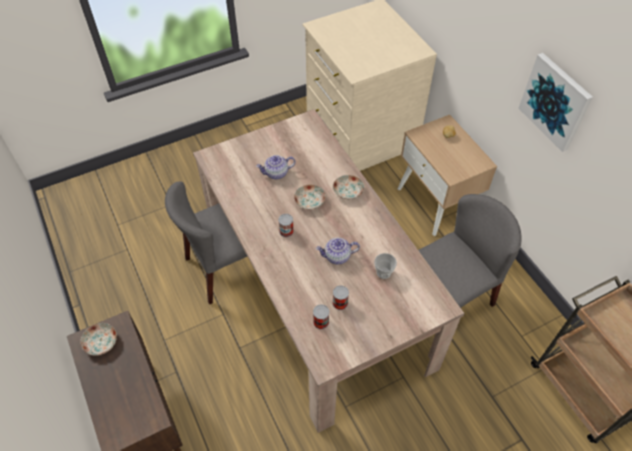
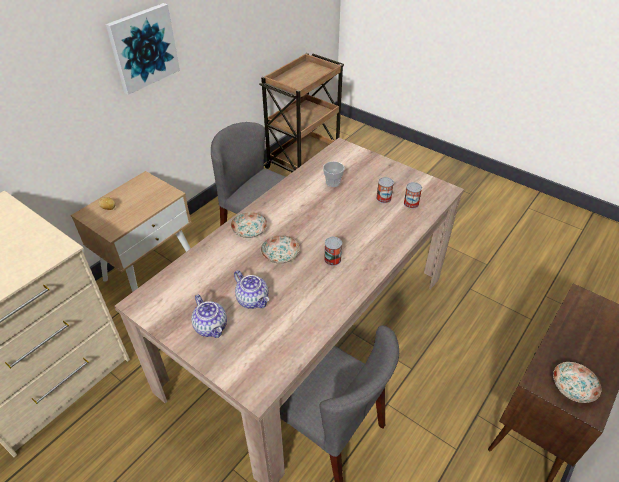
camera: 115 degrees left, 10 degrees down
(337, 256) = (337, 214): teapot -> teapot (211, 327)

